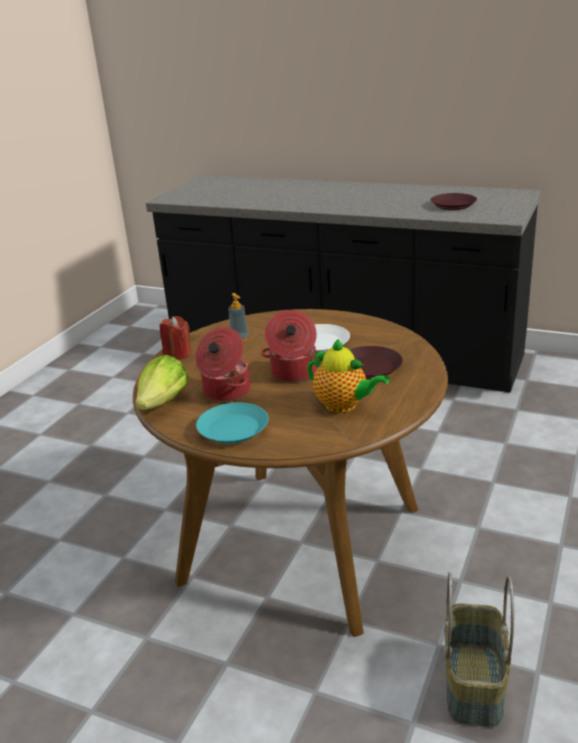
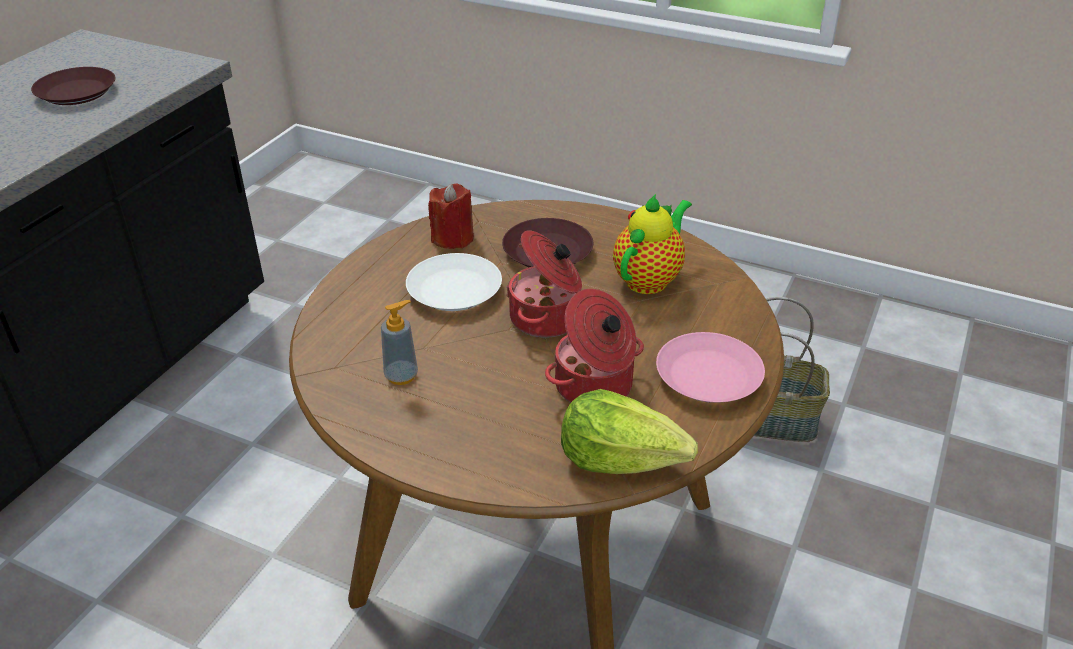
camera: 90 degrees left, 10 degrees up
(177, 353) = (433, 455): red candle -> red candle (453, 238)
(233, 429) = (707, 376): turquoise plate -> pink plate

